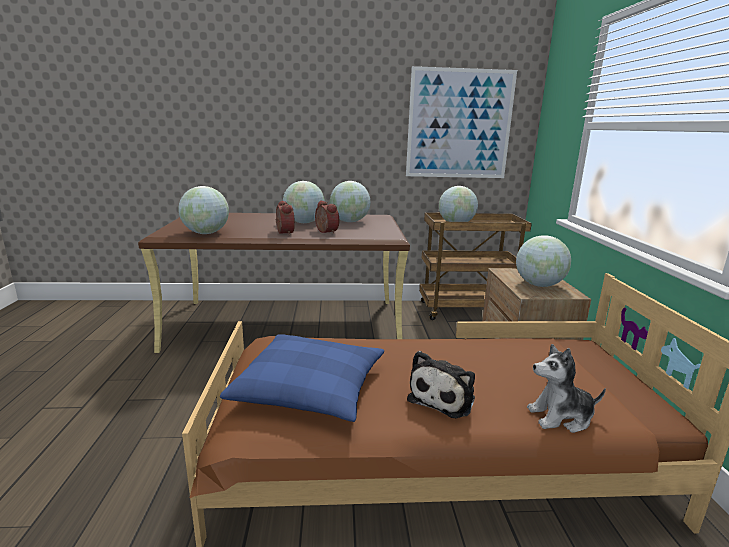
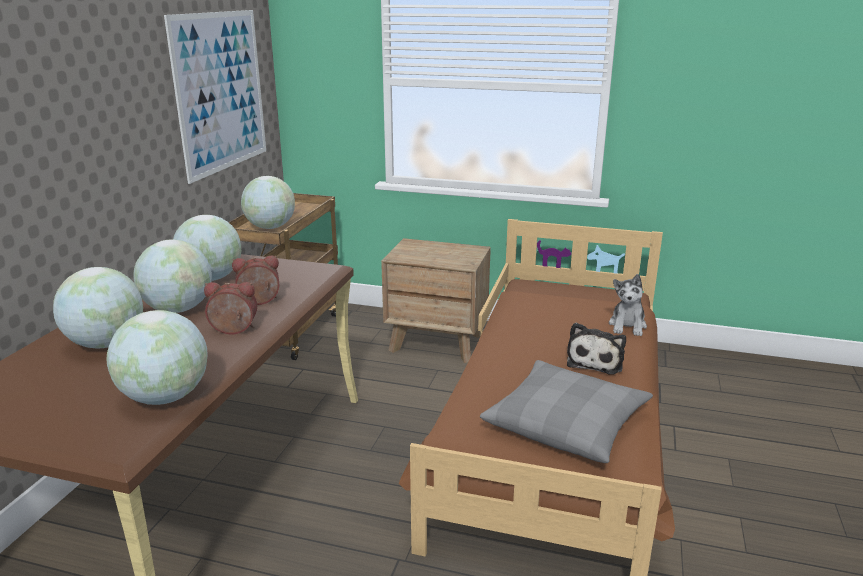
camera: 70 degrees left, 5 degrees up
(310, 388) = (566, 423): blue pillow -> grey pillow
(443, 398) = (595, 361): plush toy -> plush toy turned 60 degrees clockwise
(539, 285) = (447, 254): globe -> globe (106, 343)

